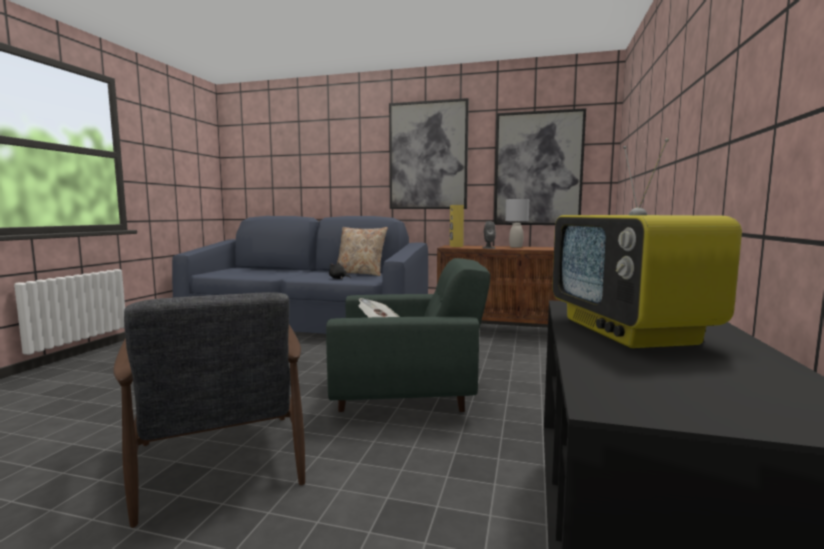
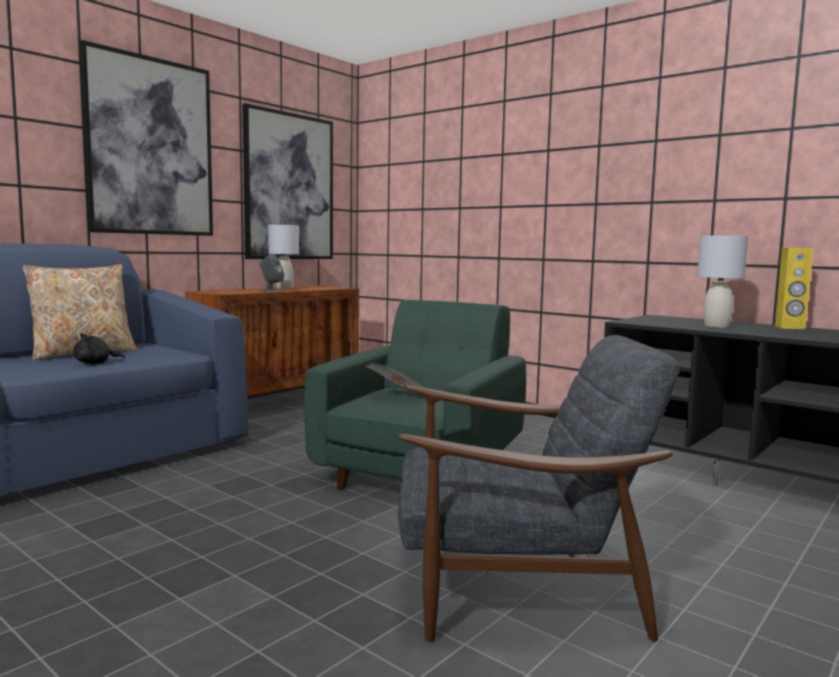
camera: 65 degrees left, 0 degrees up
(456, 246) = (220, 291): yellow speaker -> yellow speaker (789, 327)
(630, 331) = (716, 326): television -> grey table lamp

